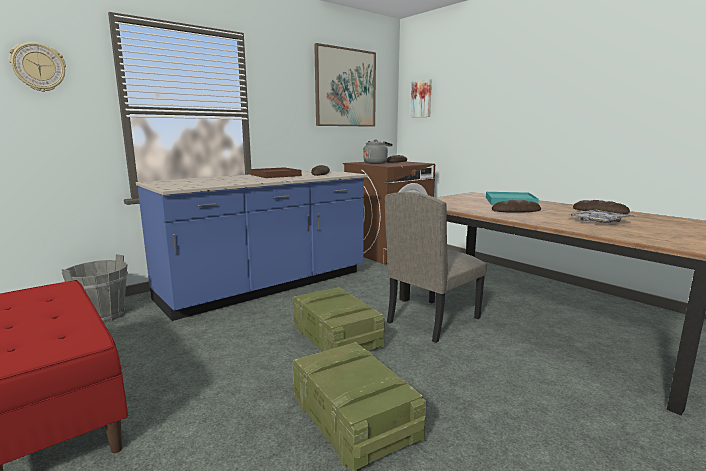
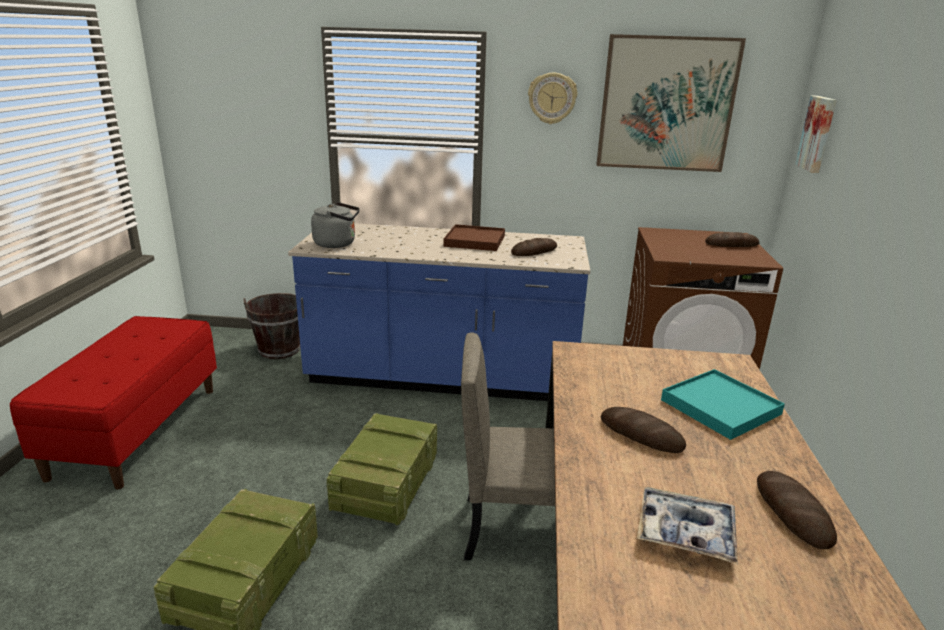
camera: 45 degrees right, 10 degrees up
(38, 67) = (256, 94): wall clock -> wall clock (552, 98)
(102, 316) = (279, 350): grey bucket -> brown bucket
(376, 163) = (678, 242): grey kettle -> grey kettle (337, 244)

